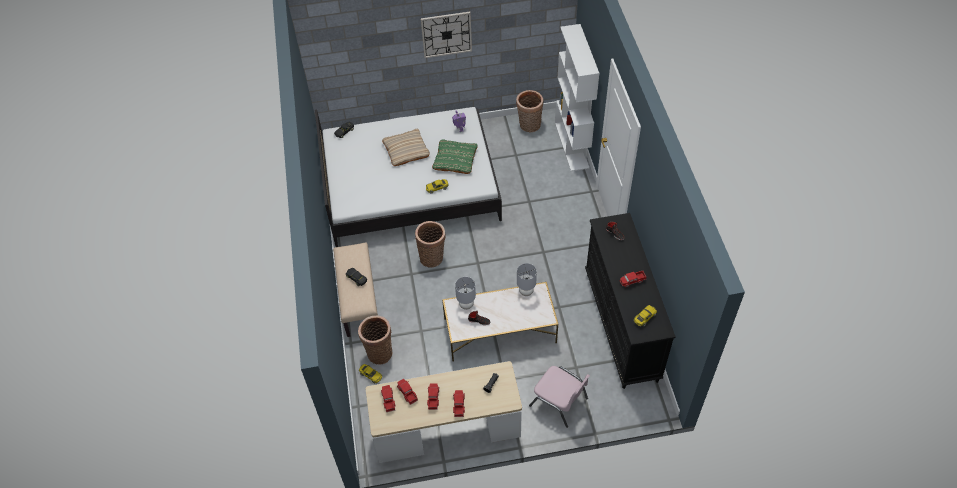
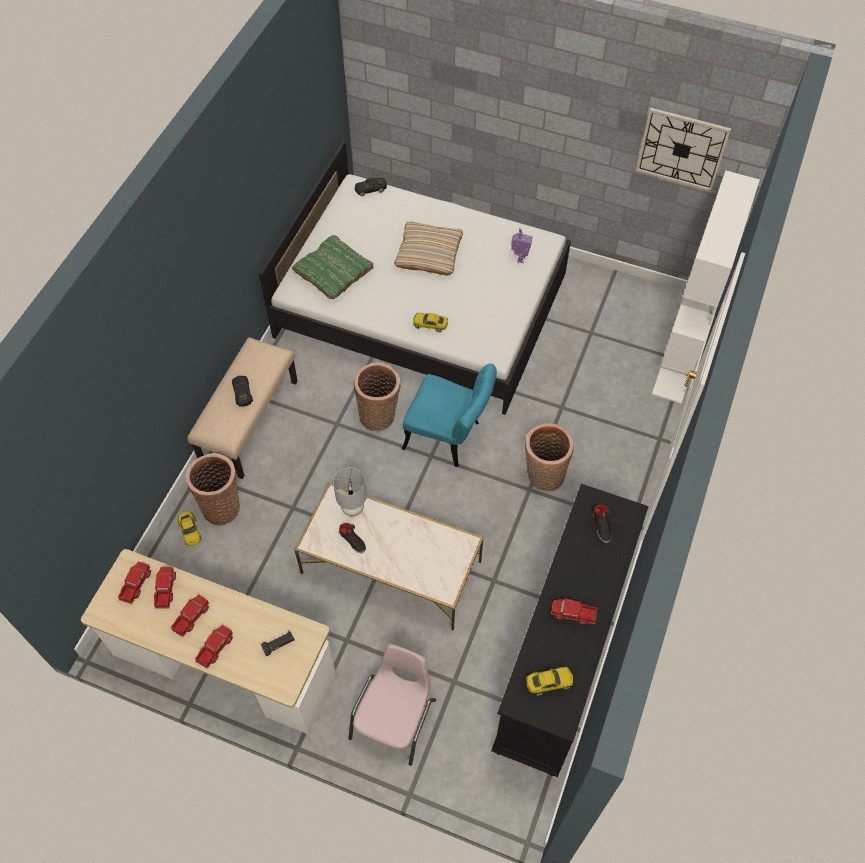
camera: 30 degrees right, 5 degrees up
(446, 34) = (555, 110): wall clock -> wall clock (682, 149)
(455, 159) = (483, 297): green pillow -> green pillow (333, 271)
(480, 248) = (449, 437): none -> turquoise chair
(526, 291) = (445, 535): grey table lamp -> none
(529, 126) = (639, 301): basket -> basket (543, 476)
(559, 402) = (395, 718): pink chair -> pink chair turned 135 degrees counterclockwise

